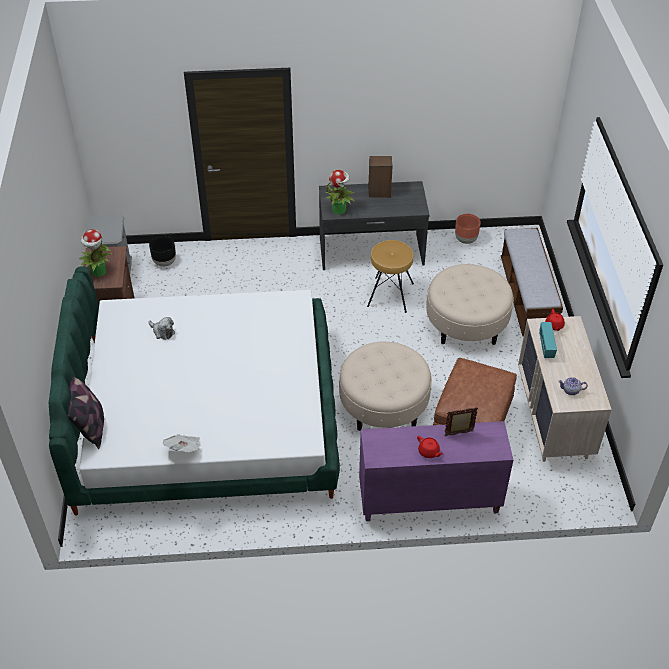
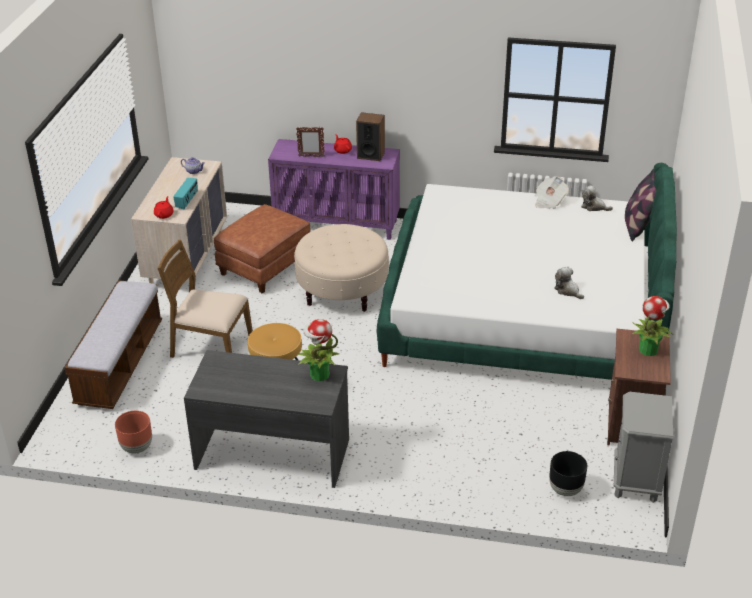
camera: 165 degrees left, 10 degrees down
(135, 449) = (594, 207): none -> plush toy
(379, 192) = (252, 390): speaker -> speaker (370, 155)
(466, 325) = (210, 347): beige ottoman -> brown chair

